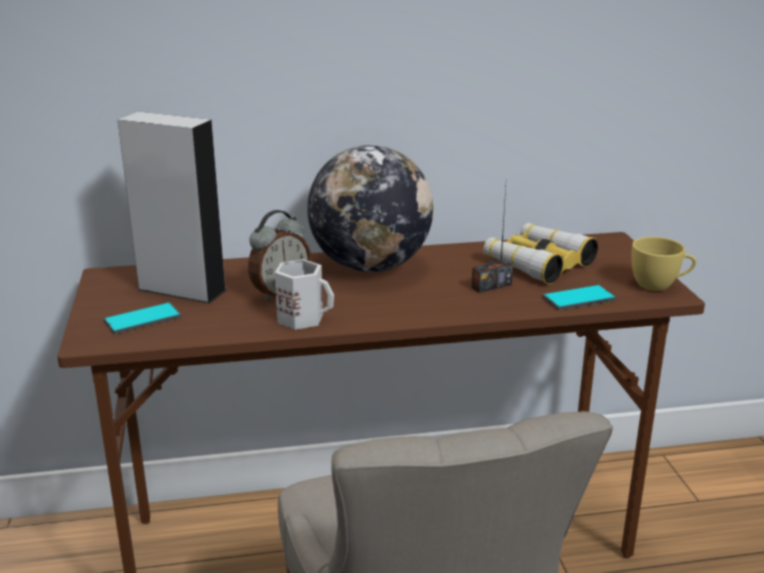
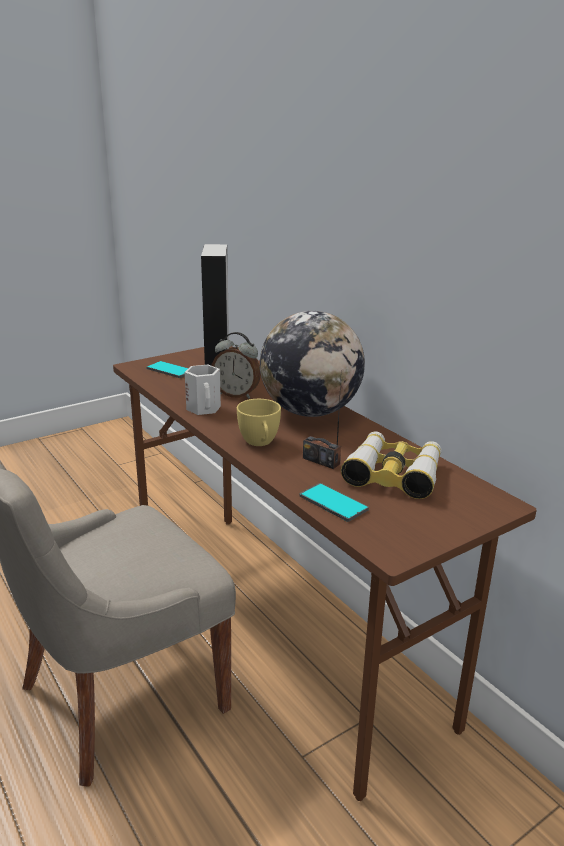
camera: 65 degrees right, 0 degrees up
(659, 285) = (409, 543): yellow cup -> yellow cup (260, 443)

